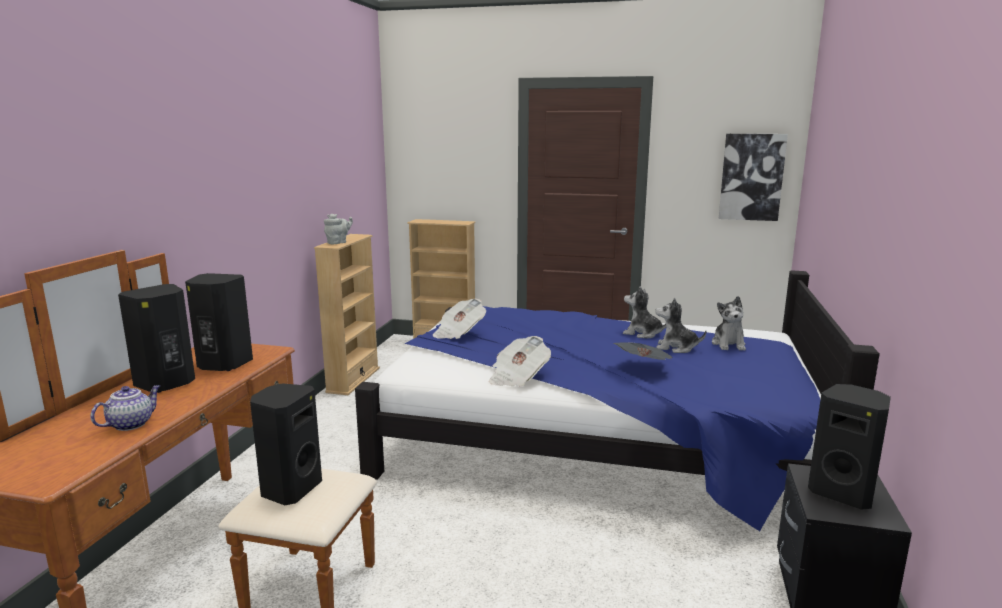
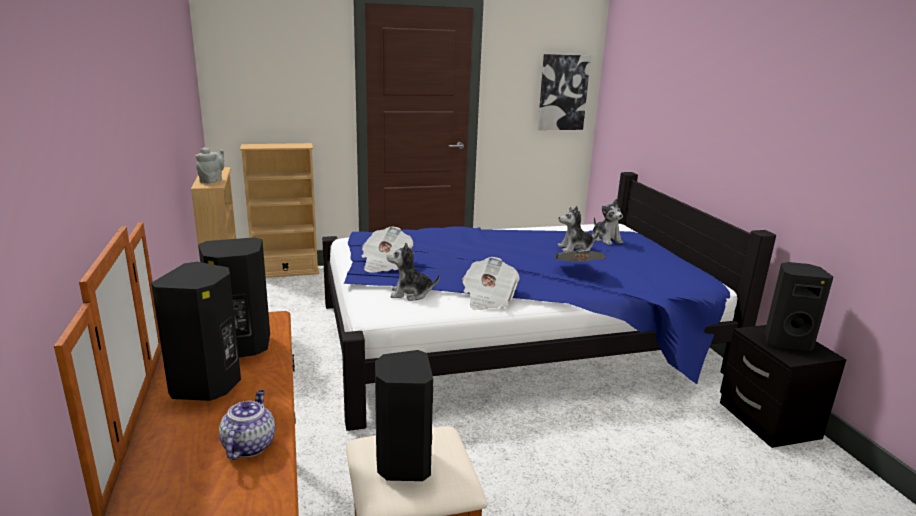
camera: 30 degrees left, 5 degrees up
(642, 334) = (535, 240): plush toy -> plush toy (410, 294)

